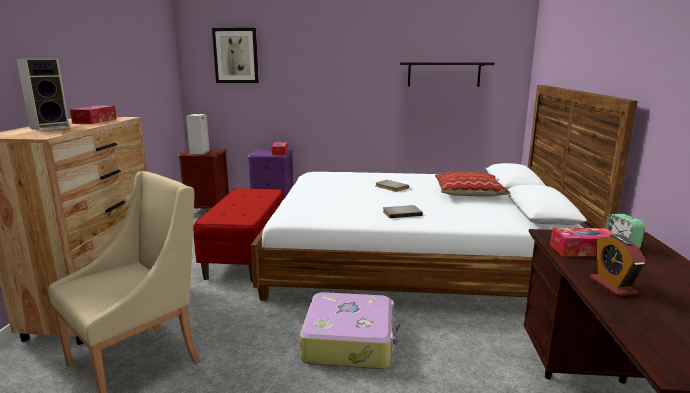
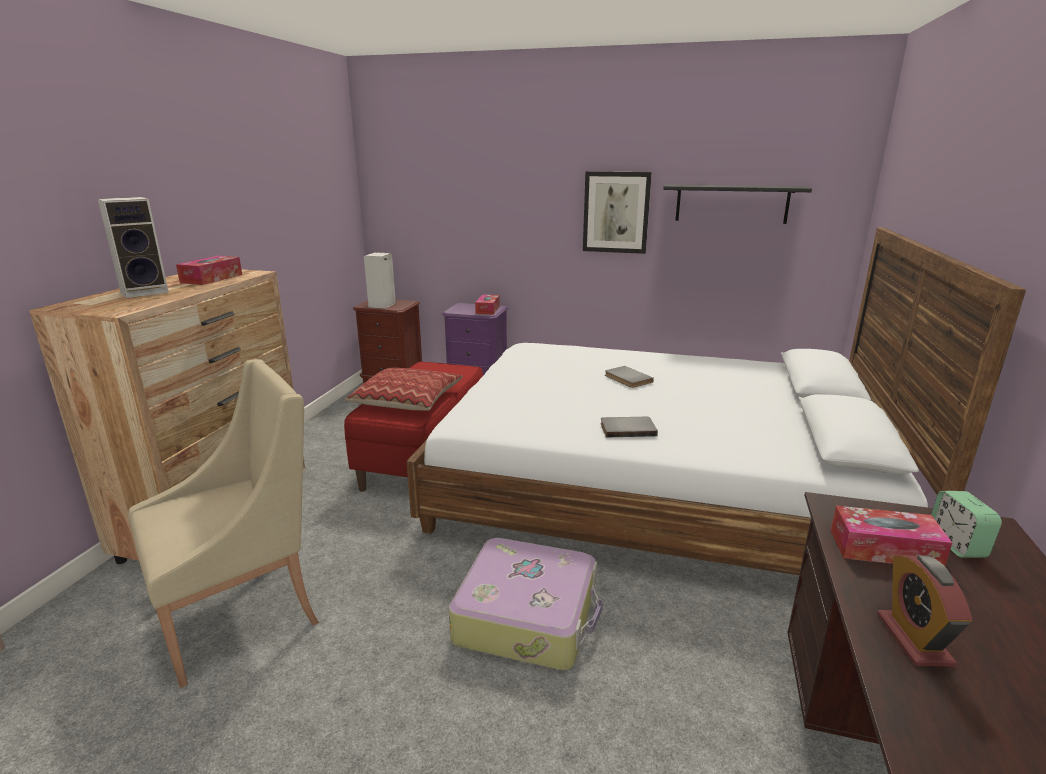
camera: 10 degrees right, 5 degrees up
(236, 55) = (433, 172): picture -> picture (616, 212)
(469, 193) = (743, 396): pillow -> pillow (407, 400)

